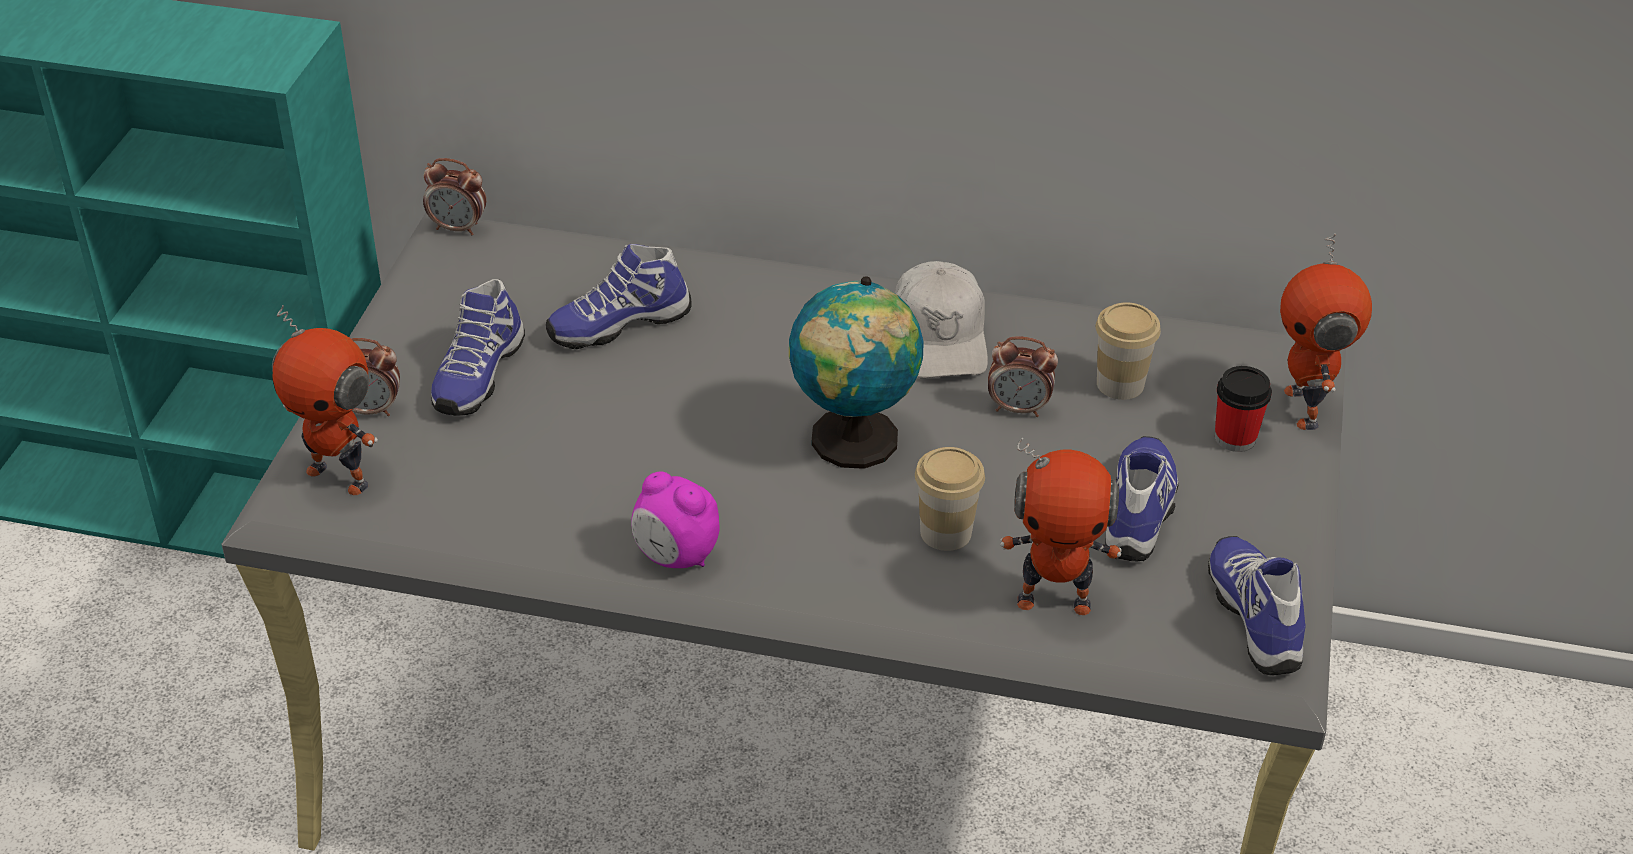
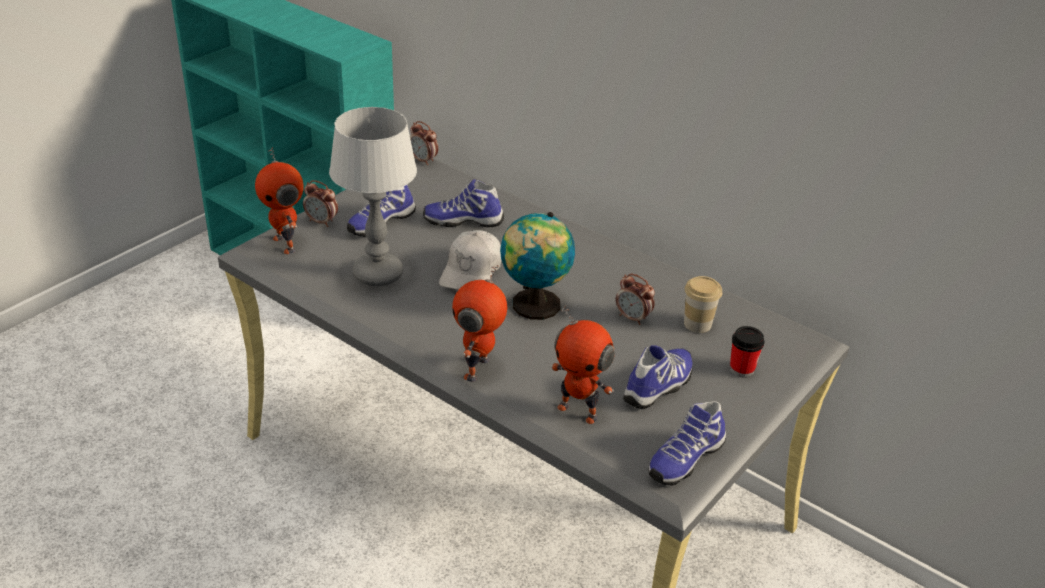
camera: 25 degrees right, 5 degrees down
(553, 475) = (379, 274): none -> table lamp
(675, 556) = (406, 327): alarm clock -> none
(940, 337) = (618, 274): white cap -> white cap (471, 272)
(945, 532) = (547, 361): cup -> none
(1257, 617) = (684, 458): shoe -> shoe turned 150 degrees counterclockwise
(1305, 408) = (794, 368): toy robot -> toy robot (479, 369)

